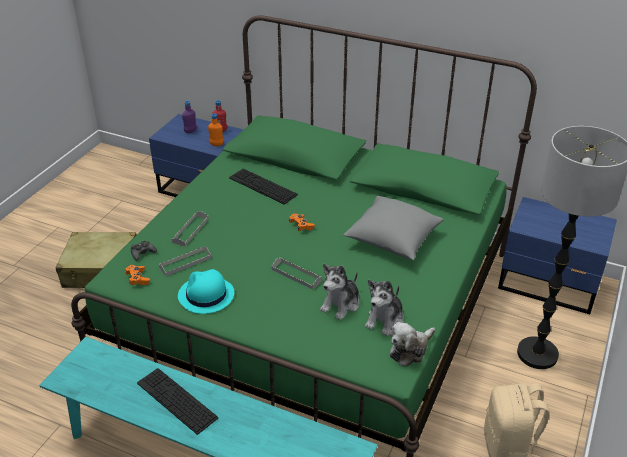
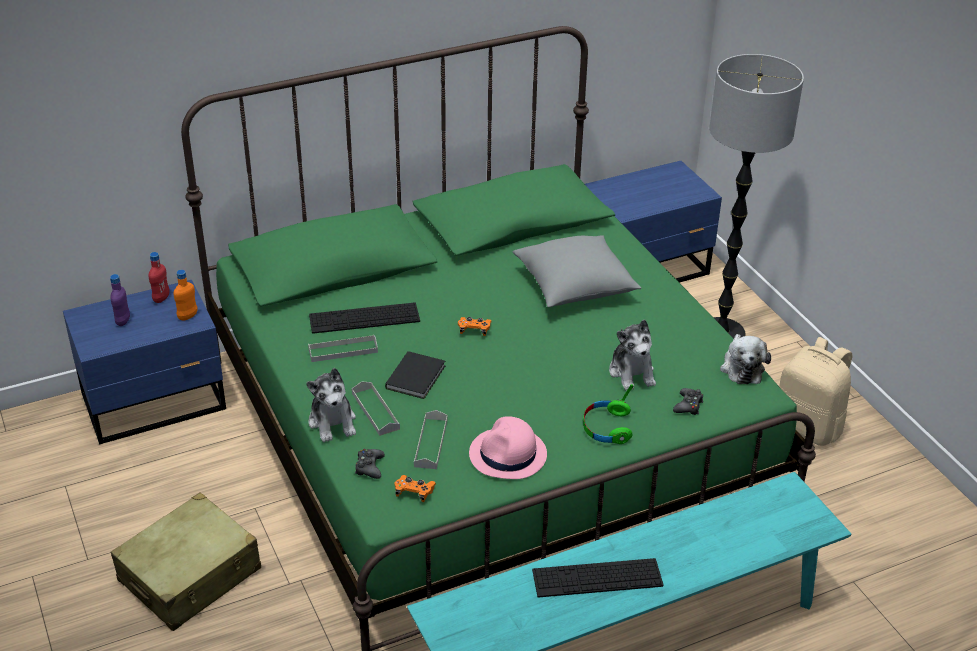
camera: 50 degrees left, 0 degrees up
(206, 295) = (508, 455): turquoise hat -> pink hat
(236, 228) = (417, 376): none -> black book
(275, 321) = (607, 428): none -> green headphones
(296, 275) = (552, 376): grey tray -> grey tray (343, 351)
(338, 345) = (688, 406): none -> black game controller
(385, 319) = (685, 358): plush toy -> plush toy (333, 422)

